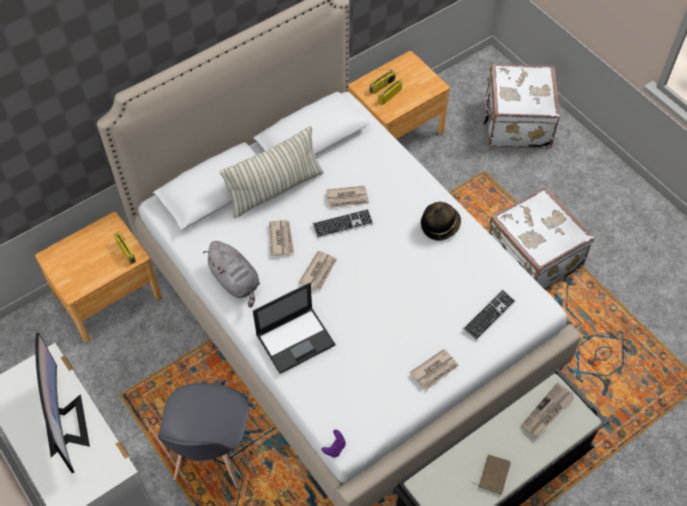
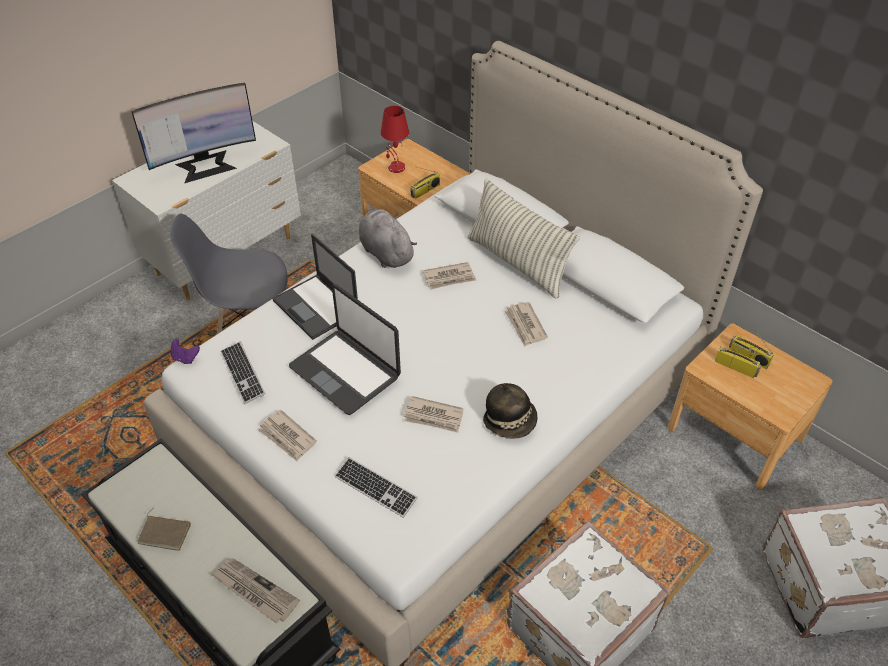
camera: 80 degrees right, 10 degrees down
(81, 271) = (396, 168): none -> red table lamp
(236, 281) = (385, 252): grey plush toy -> grey plush toy turned 105 degrees clockwise
(319, 271) = (411, 314): newspaper -> newspaper (433, 417)
(343, 224) = (484, 326): keyboard -> keyboard (242, 373)
(375, 323) = (346, 371): none -> laptop

